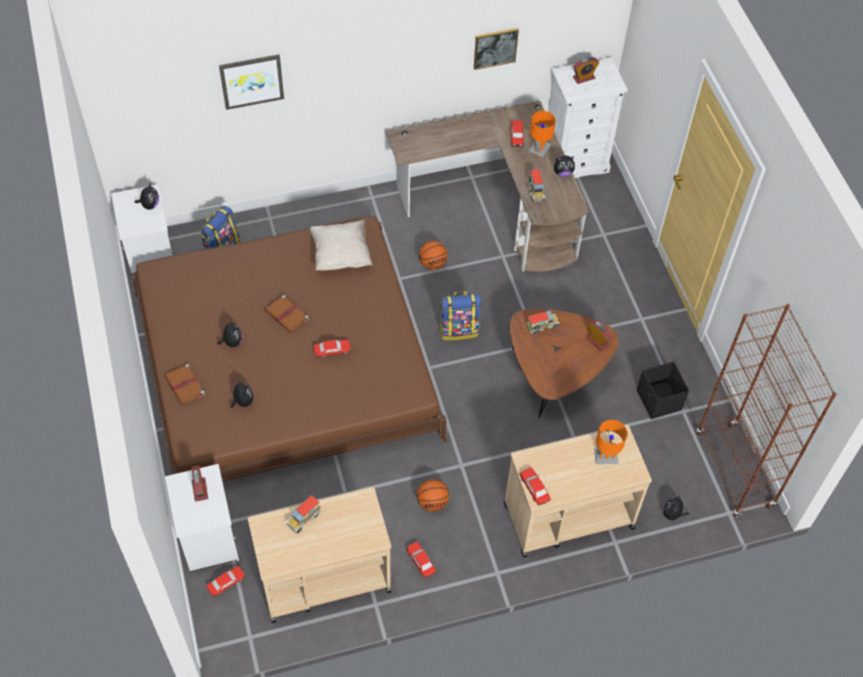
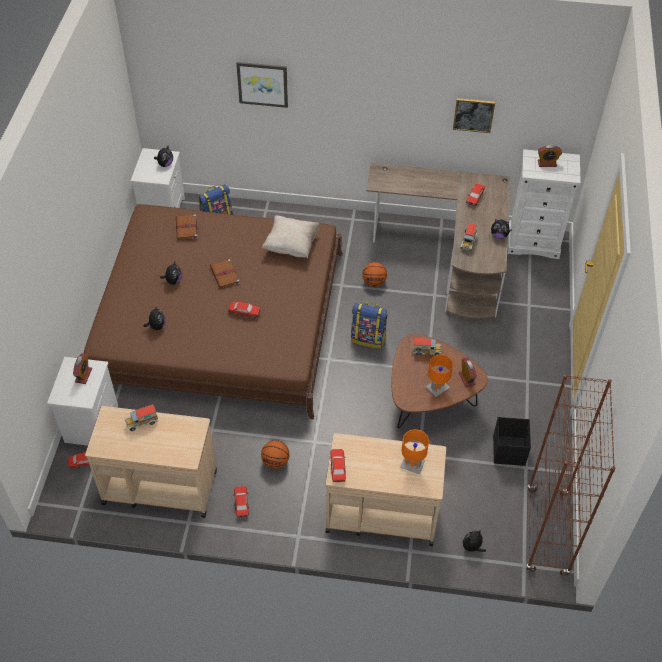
camera: 25 degrees right, 5 degrees down
(185, 386) = (121, 301): brown book -> brown book (186, 229)
(539, 149) = (489, 212): orange table lamp -> orange table lamp (437, 388)

